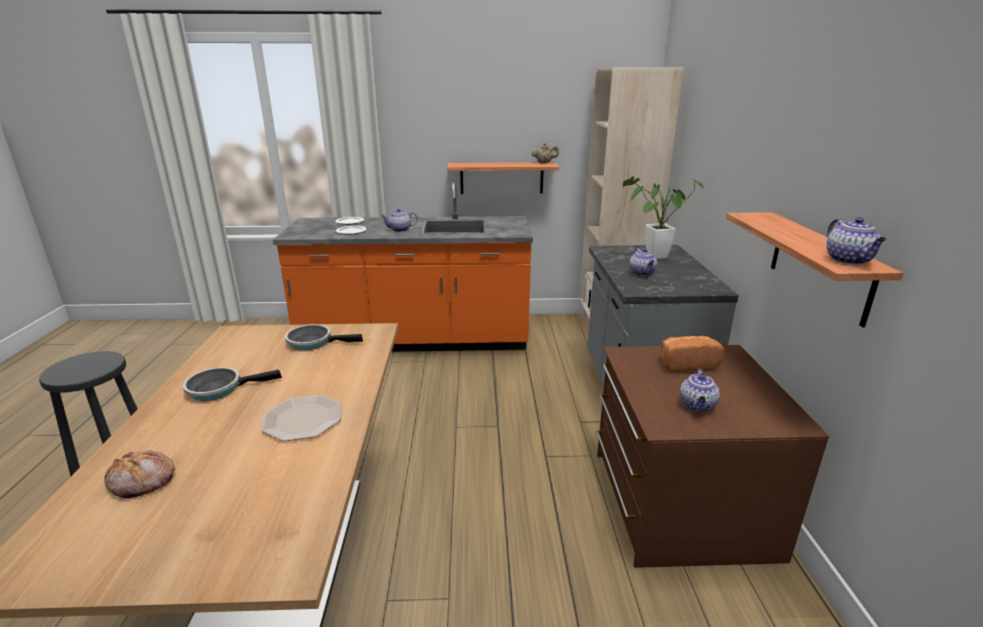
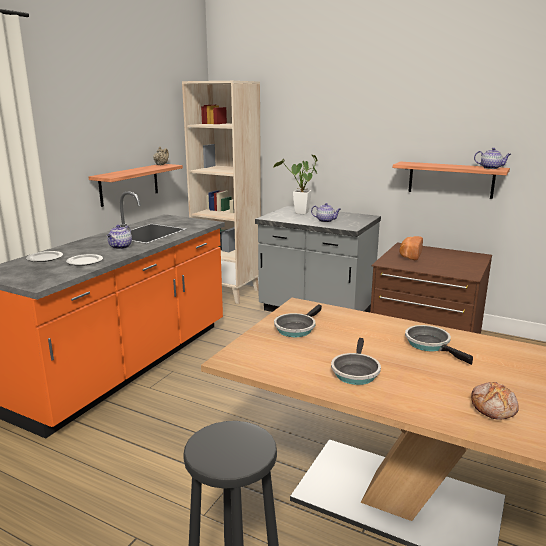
camera: 60 degrees left, 5 degrees down
(304, 419) = (430, 345): plate -> frying pan
(697, 406) = (454, 265): teapot -> none

